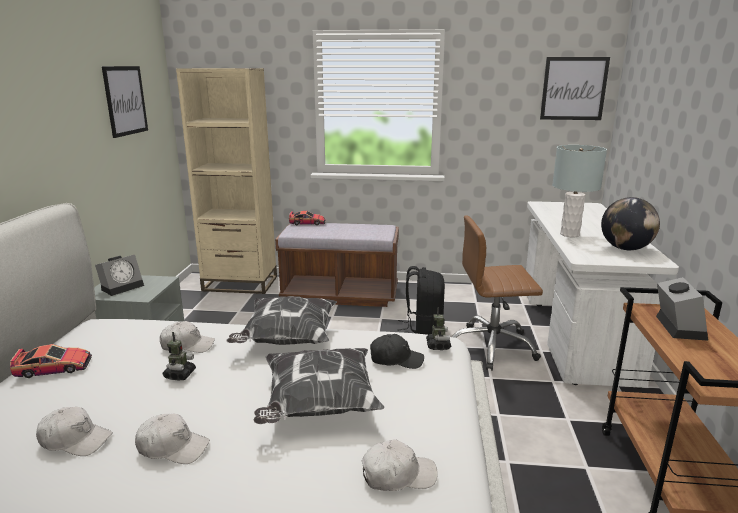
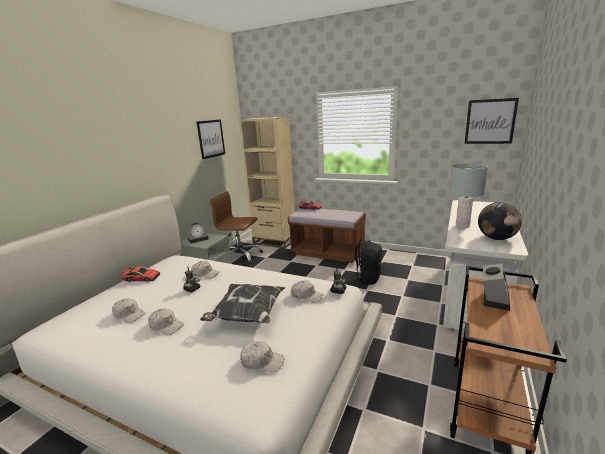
camera: 20 degrees right, 0 degrees up
(287, 340) = (255, 277): pillow -> none
(396, 359) = (306, 296): black cap -> white cap
(492, 347) = (407, 296): brown office chair -> brown office chair (239, 256)

